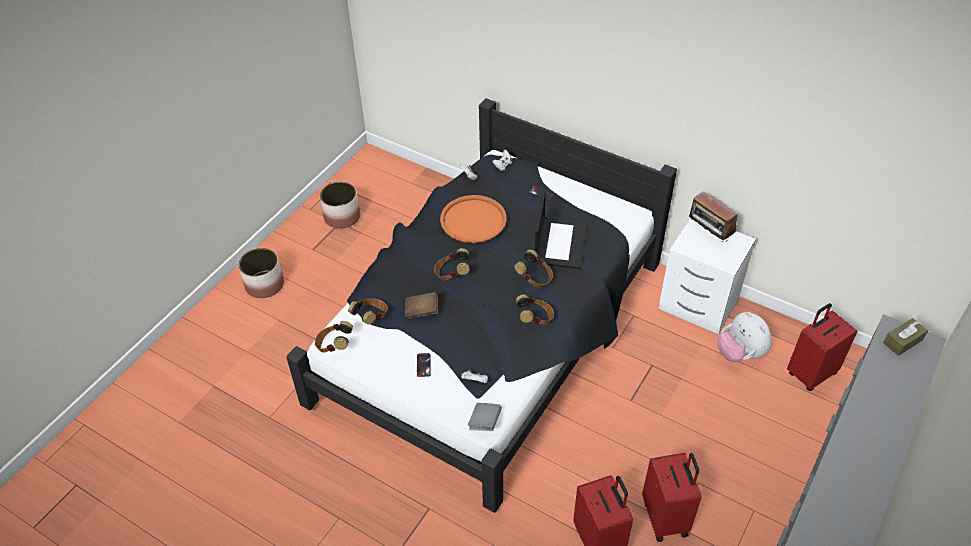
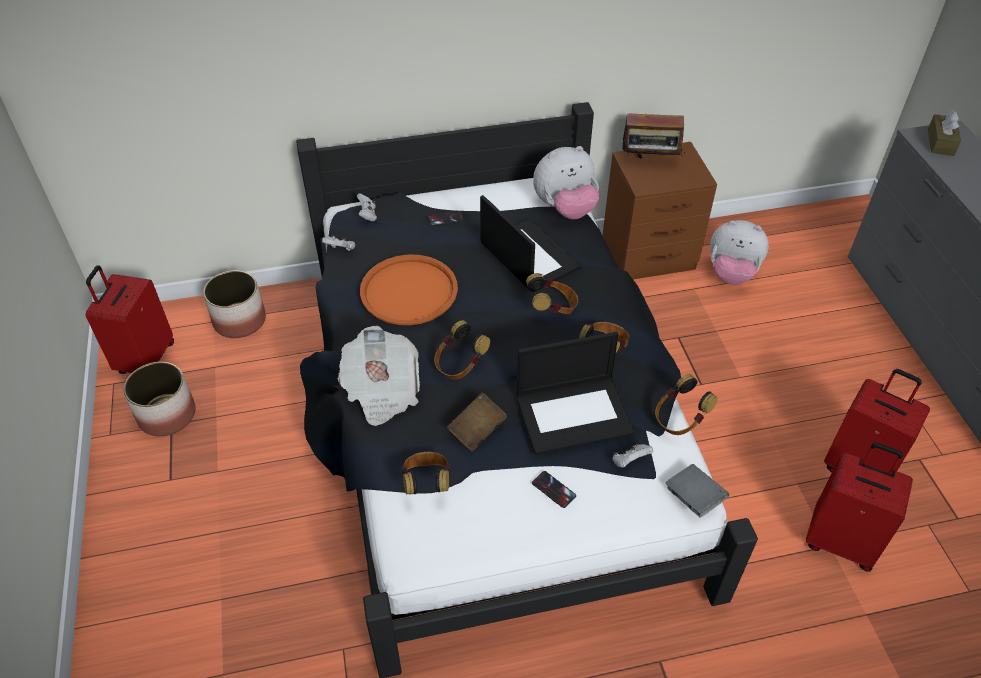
camera: 45 degrees left, 0 degrees up
(265, 285) = (151, 570): planter -> planter (240, 320)
(334, 346) = (419, 554): headphones -> headphones (679, 419)
(402, 261) = (381, 390): none -> newspaper
(476, 338) = (574, 414): none -> laptop
(619, 230) = (565, 209): none -> plush toy
(699, 306) = (650, 255): white nightstand -> brown nightstand
(810, 373) = (799, 251): red suitcase -> red suitcase (145, 358)

